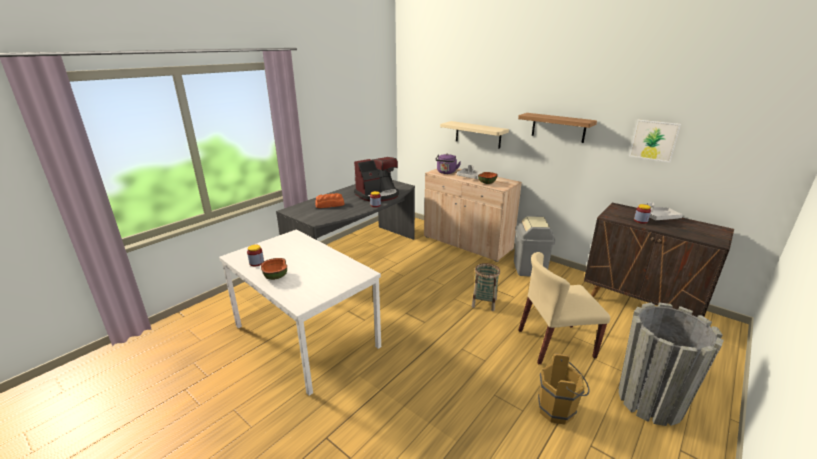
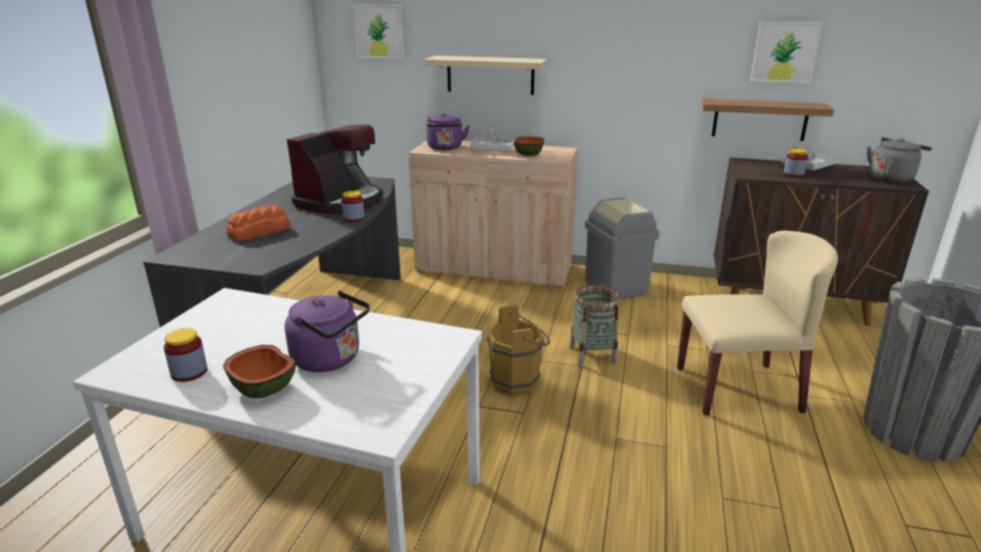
camera: 25 degrees left, 0 degrees up
(309, 270) = (330, 359): none -> purple kettle
(425, 105) = (379, 31): none -> picture
(555, 343) = (738, 388): beige chair -> beige chair turned 150 degrees counterclockwise
(558, 127) = (634, 47): shelf -> shelf (760, 119)
(559, 410) = (825, 488): brown bucket -> brown bucket (518, 382)
(713, 235) = (891, 178): none -> grey kettle

